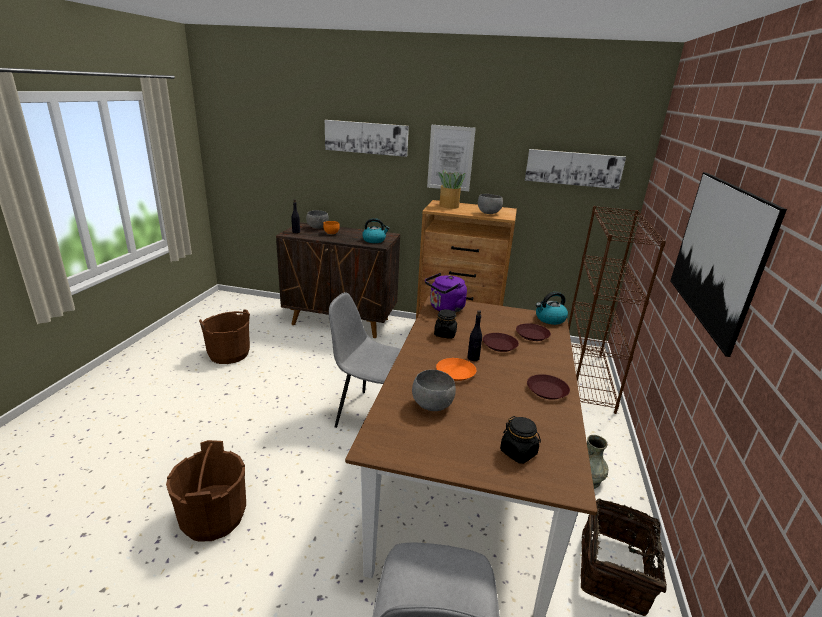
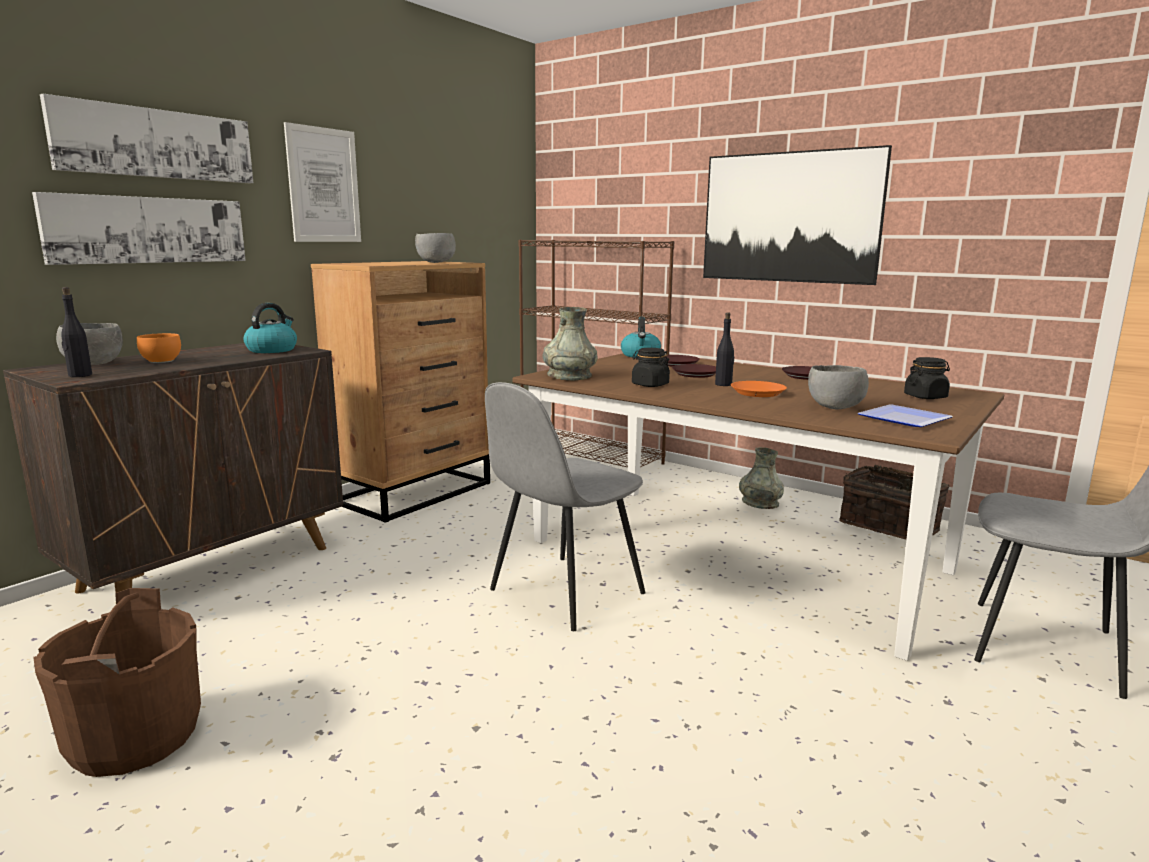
camera: 65 degrees left, 10 degrees down
(213, 517) = (773, 803): brown bucket -> none
(413, 434) = (900, 419): none -> plate
(445, 308) = (569, 376): purple kettle -> grey vase
(449, 206) = (367, 263): potted plant -> none
(573, 168) = (473, 195): picture -> picture (148, 230)

